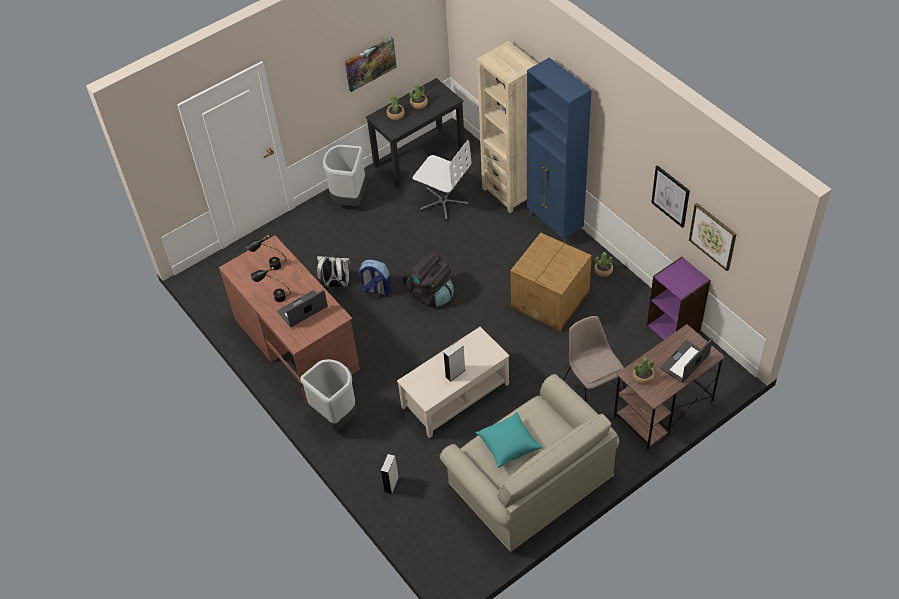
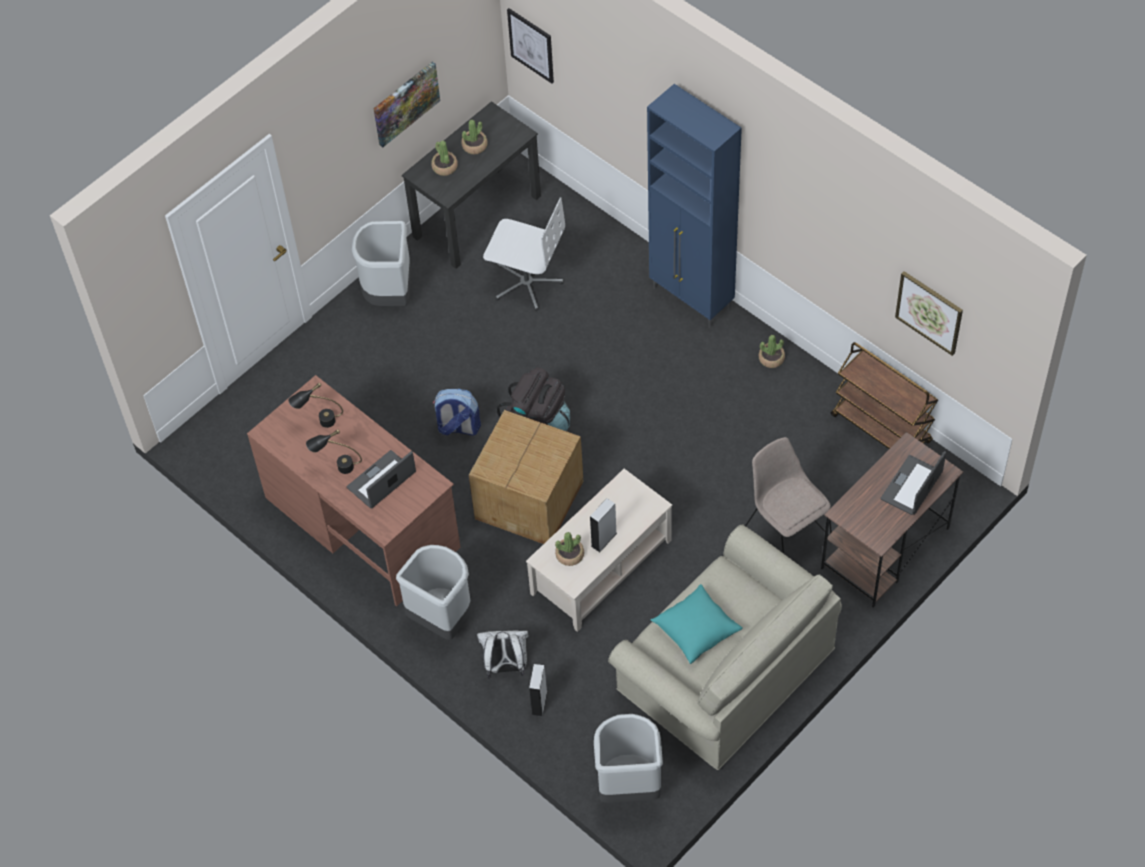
camera: 10 degrees left, 5 degrees up
(336, 284) = (399, 427): white backpack -> white backpack (506, 667)
(443, 554) = (629, 786): none -> grey trash can
(510, 192) = (619, 255): beige bookcase -> none
(551, 299) = (706, 410): cardboard box -> cardboard box (531, 499)
(643, 377) = (860, 514): potted plant -> potted plant (570, 555)
(670, 196) = (865, 261): picture -> picture (531, 45)
(674, 327) = (882, 429): purple bookcase -> brown cart

